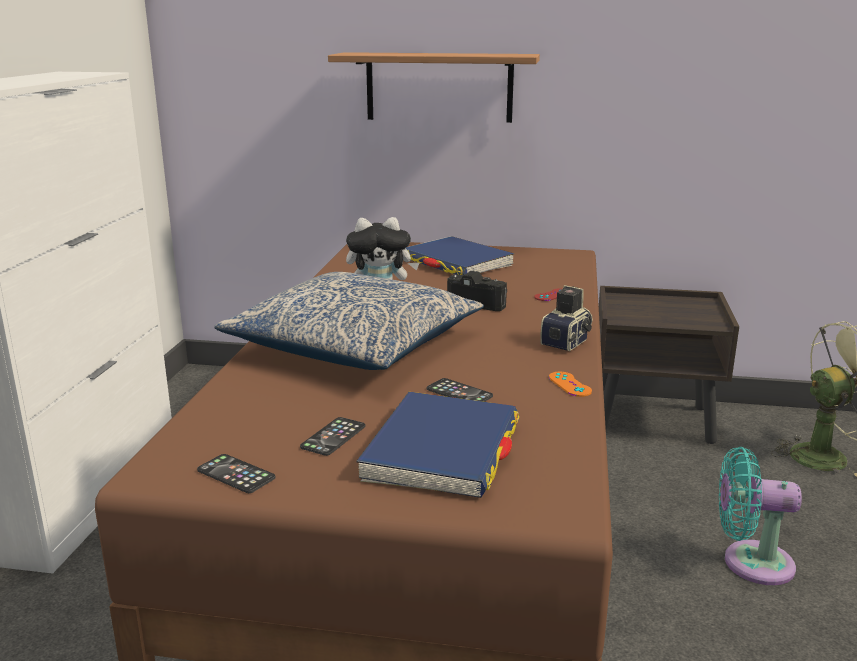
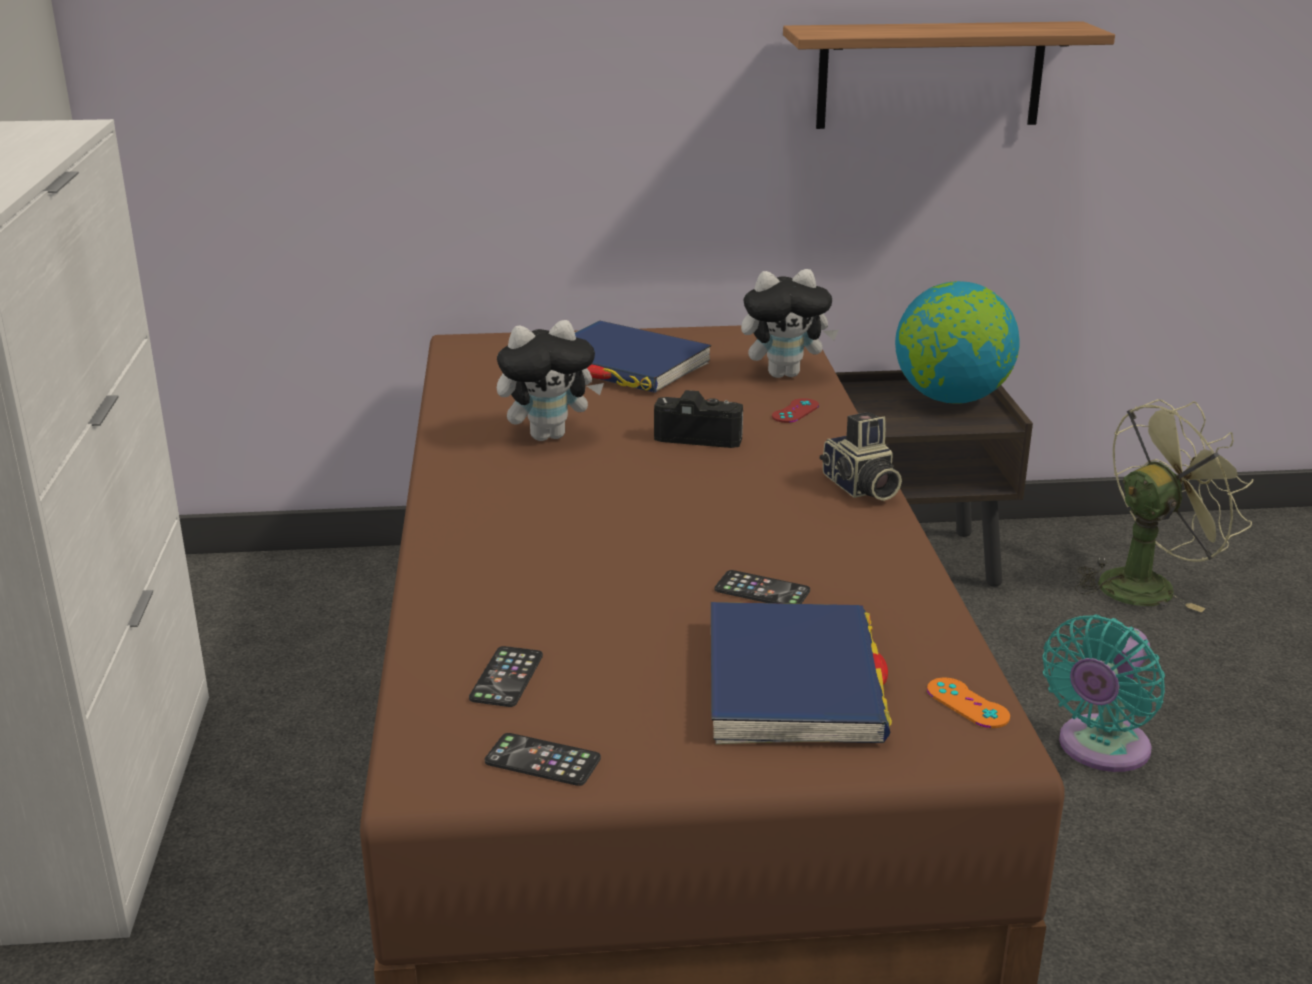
camera: 15 degrees left, 5 degrees up
(333, 437) = (636, 683): phone -> phone (506, 677)
(354, 345) = (568, 530): pillow -> none
(439, 87) = (563, 90): shelf -> shelf (930, 75)
(559, 275) = (784, 374): none -> plush toy
(569, 341) = (860, 488): camera -> camera turned 135 degrees clockwise
(569, 384) = (898, 558): orange game controller -> orange game controller (967, 703)
(688, 308) = (950, 399): none -> globe
(750, 562) = (1099, 749): turquoise fan -> turquoise fan turned 45 degrees counterclockwise

